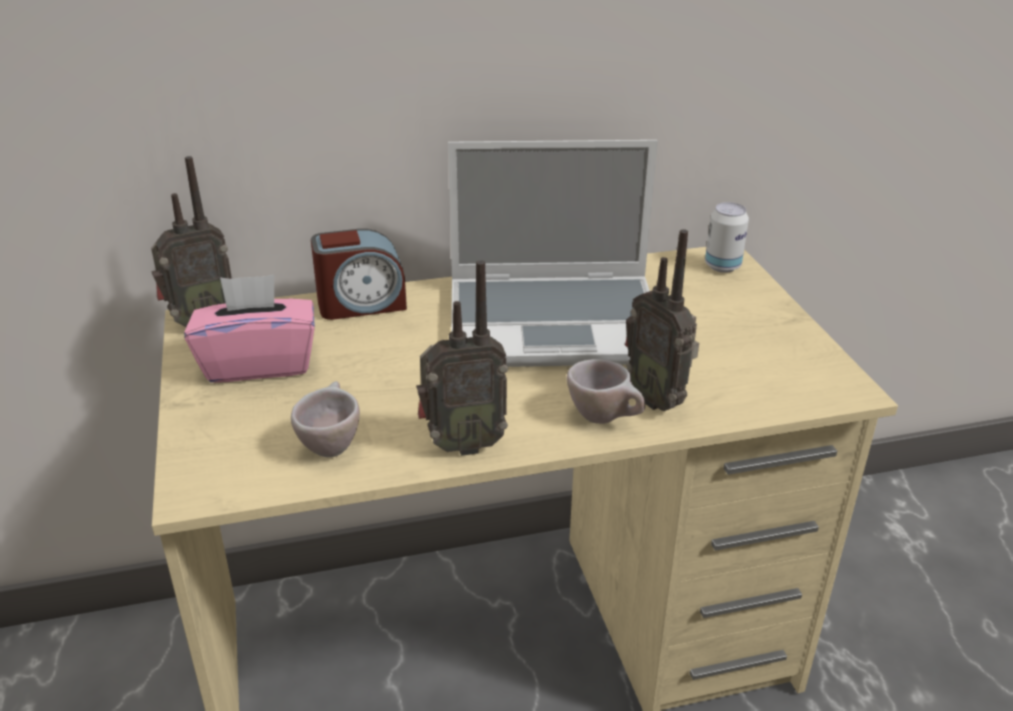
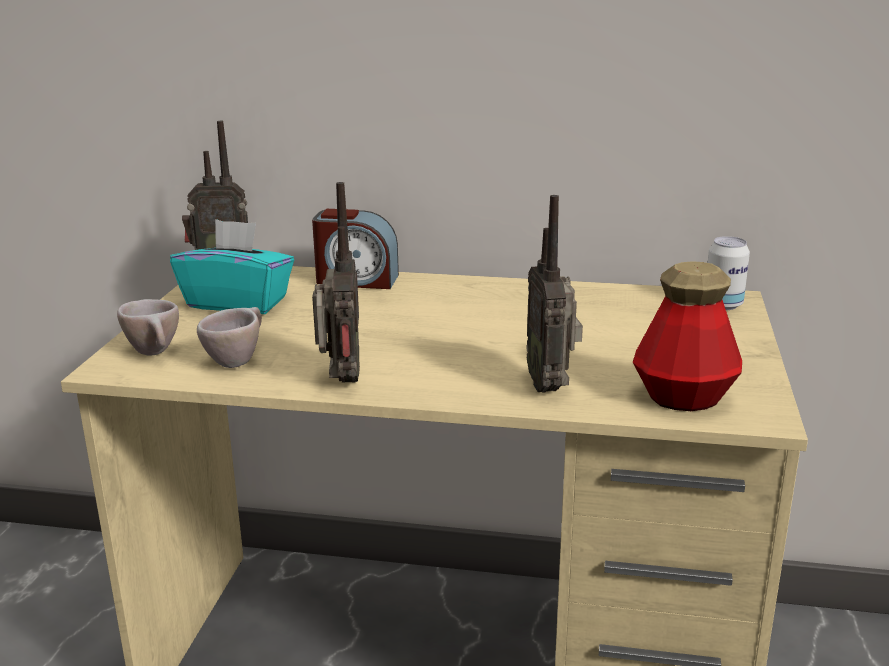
camera: 25 degrees right, 10 degrees down
(259, 363) = (238, 302): pink tissue box -> turquoise tissue box
(461, 444) = (340, 381): radio -> radio turned 105 degrees counterclockwise
(556, 323) = (512, 318): laptop -> none
(605, 418) = (485, 389): beige cup -> beige cup (156, 354)
(775, 384) = (683, 398): none -> bottle

